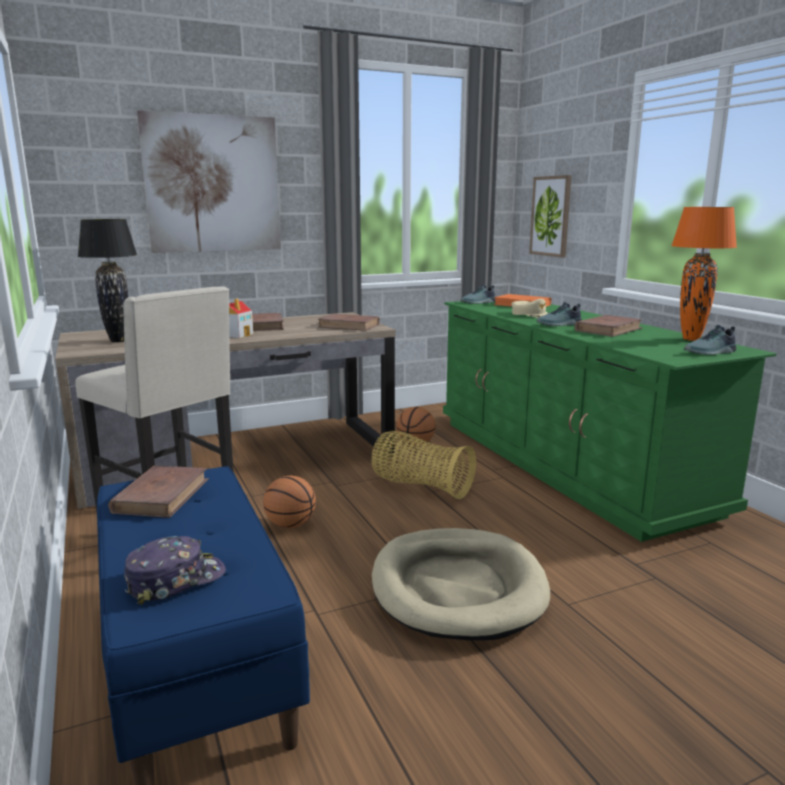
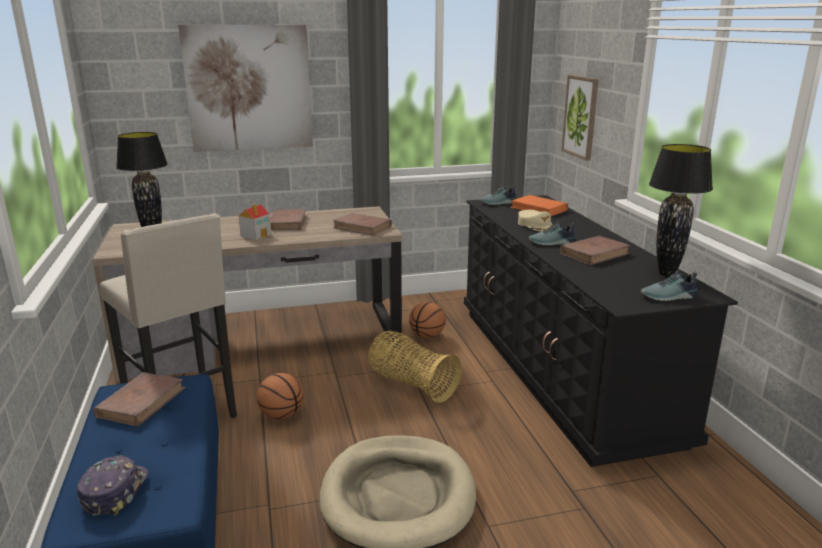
camera: 10 degrees right, 5 degrees up
(175, 580) = (114, 492): cap -> cap turned 60 degrees counterclockwise
(564, 463) = (559, 370): green dresser -> black dresser
(691, 339) = (667, 274): orange table lamp -> black table lamp

